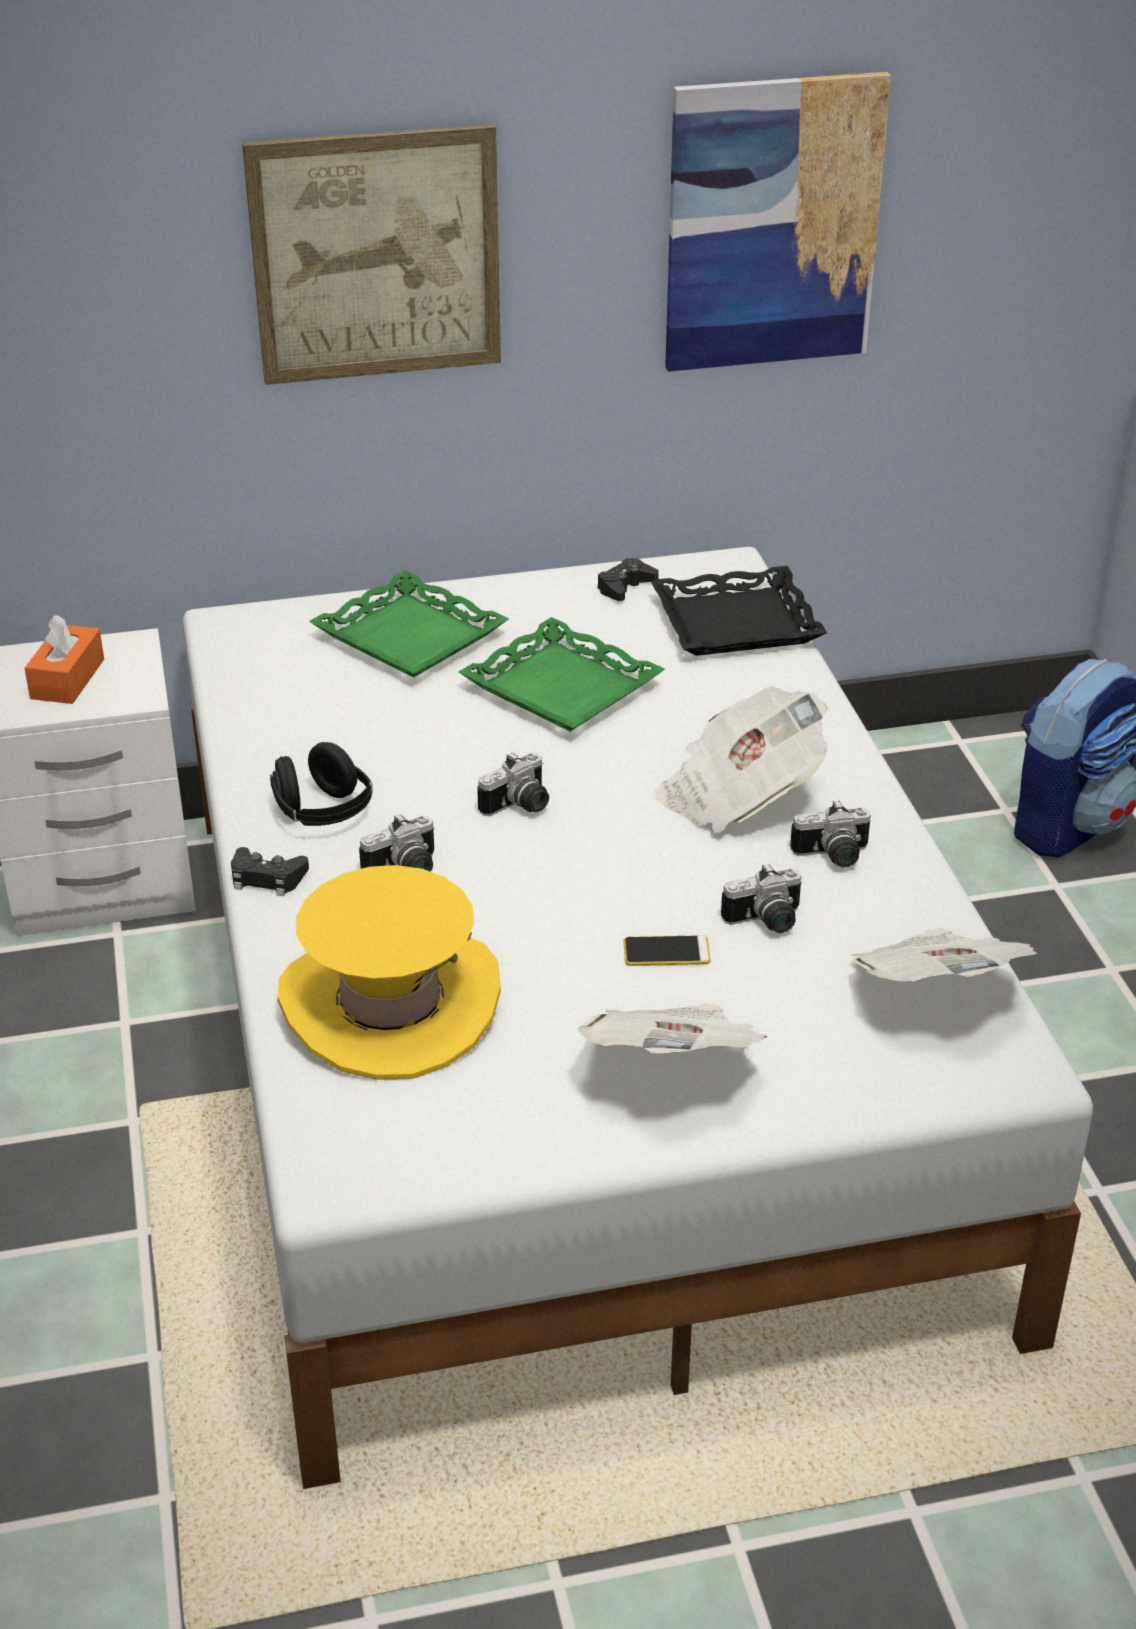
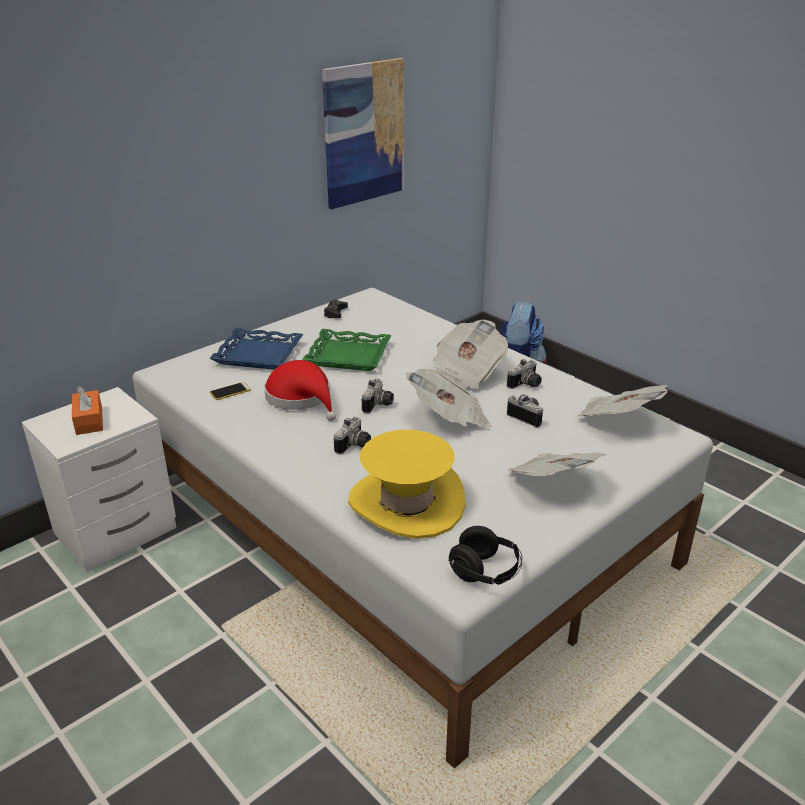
camera: 30 degrees left, 5 degrees down
(267, 878) = (292, 470): black game controller -> none
(323, 813) = (291, 435): black headphones -> black headphones (485, 572)
(376, 255) = (203, 166): picture -> none
(404, 747) = (301, 397): none -> red hat
(411, 636) = (259, 354): green tray -> blue tray
(617, 875) = (449, 418): none -> newspaper
(666, 952) = (501, 440): phone -> phone (230, 391)
(736, 622) = (395, 314): black tray -> none
(766, 922) = (528, 416): camera -> camera turned 90 degrees counterclockwise

